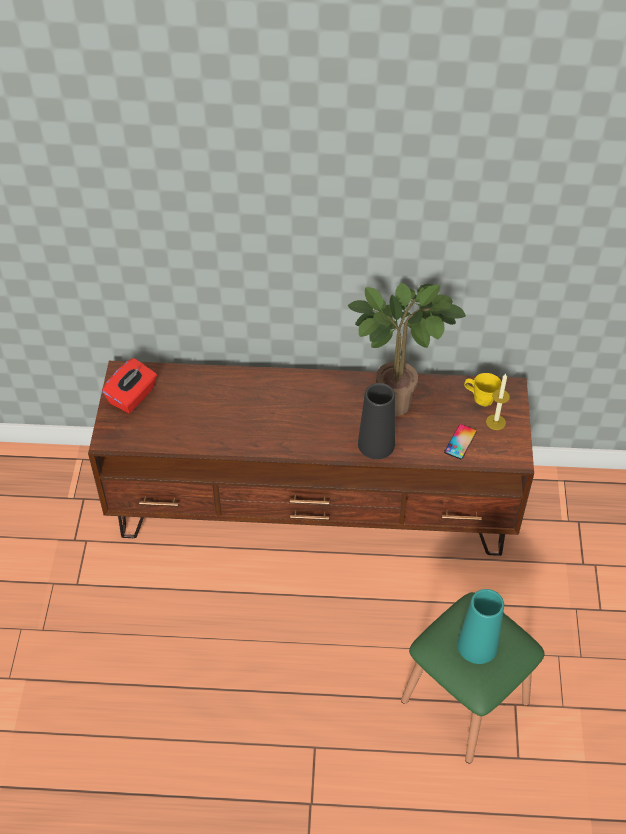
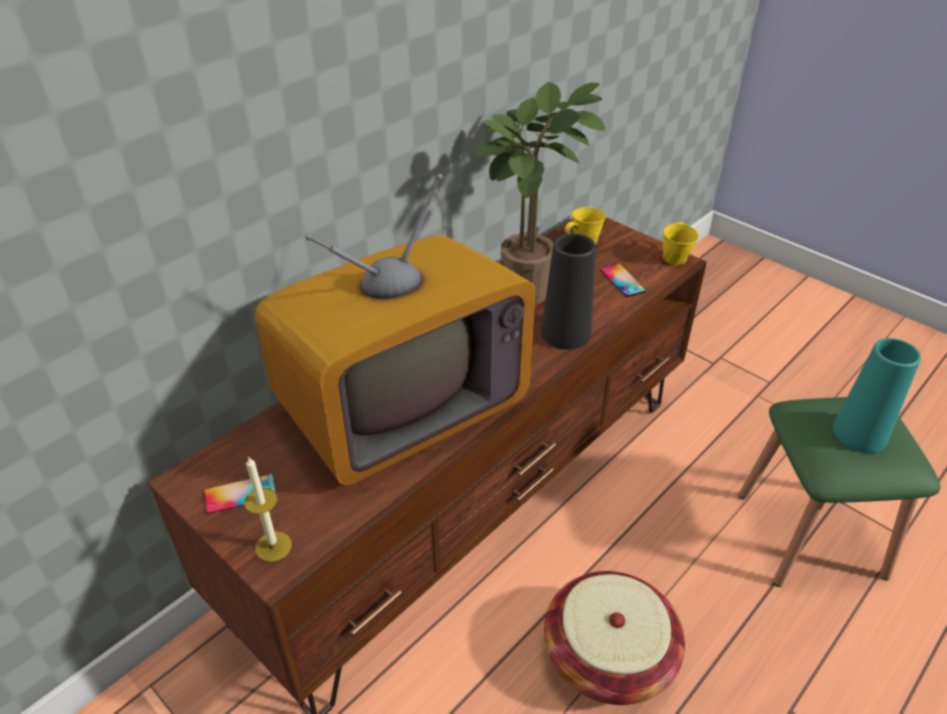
camera: 50 degrees left, 10 degrees down
(132, 397) = (240, 494): red tissue box -> phone
(243, 414) = (401, 407): none -> television
(270, 639) = (608, 655): none -> basket
(495, 422) = (621, 249): candle -> candle (273, 546)
(518, 454) = (675, 257): none -> yellow mug

